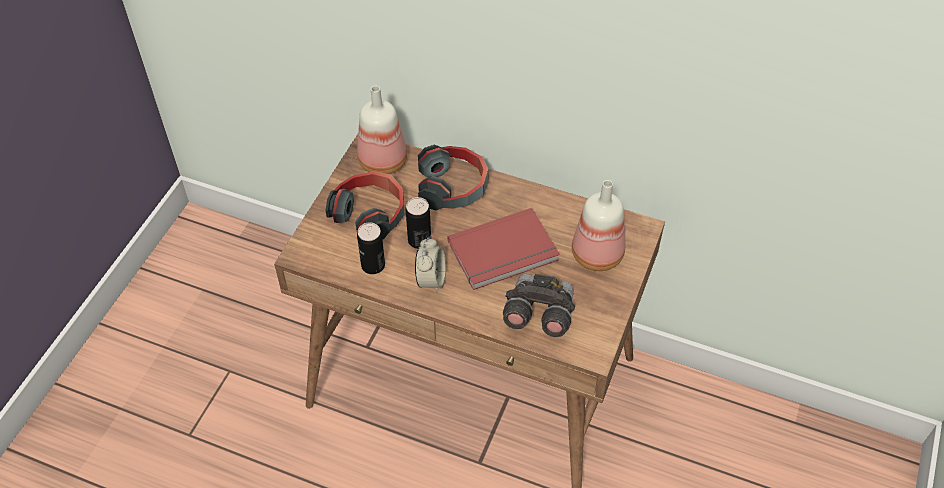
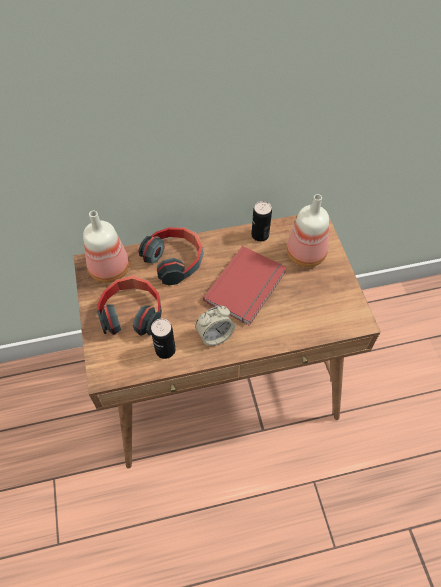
camera: 35 degrees left, 5 degrees up
(419, 240) = (183, 311): can -> can (260, 235)
(431, 280) = (215, 335): alarm clock -> alarm clock turned 90 degrees clockwise
(538, 315) = (305, 317): grey binoculars -> none

